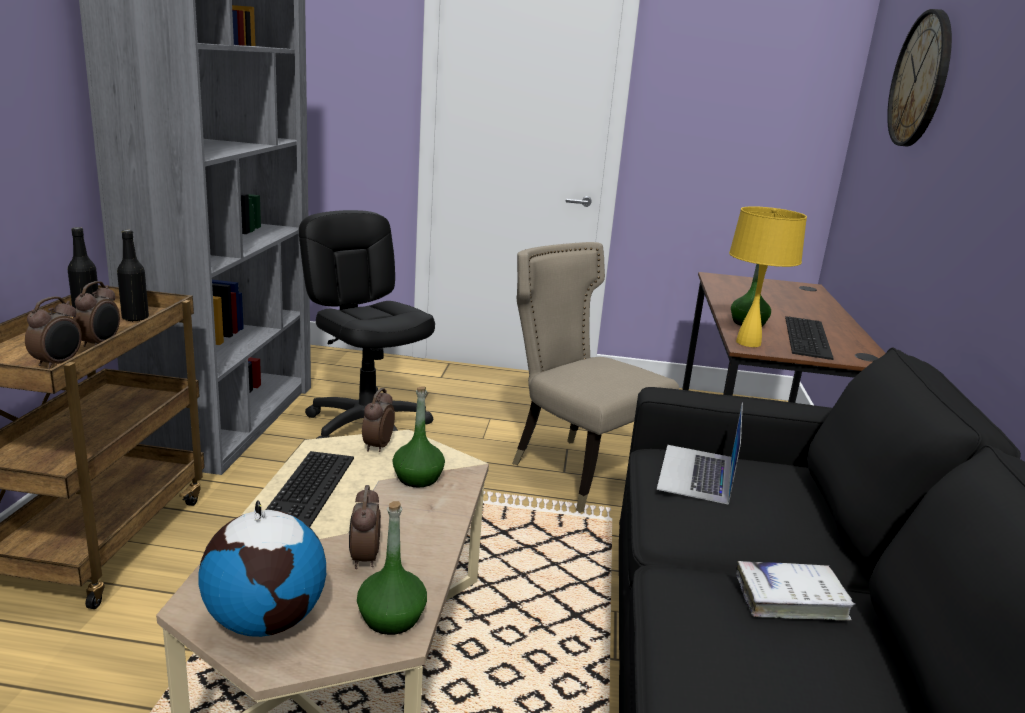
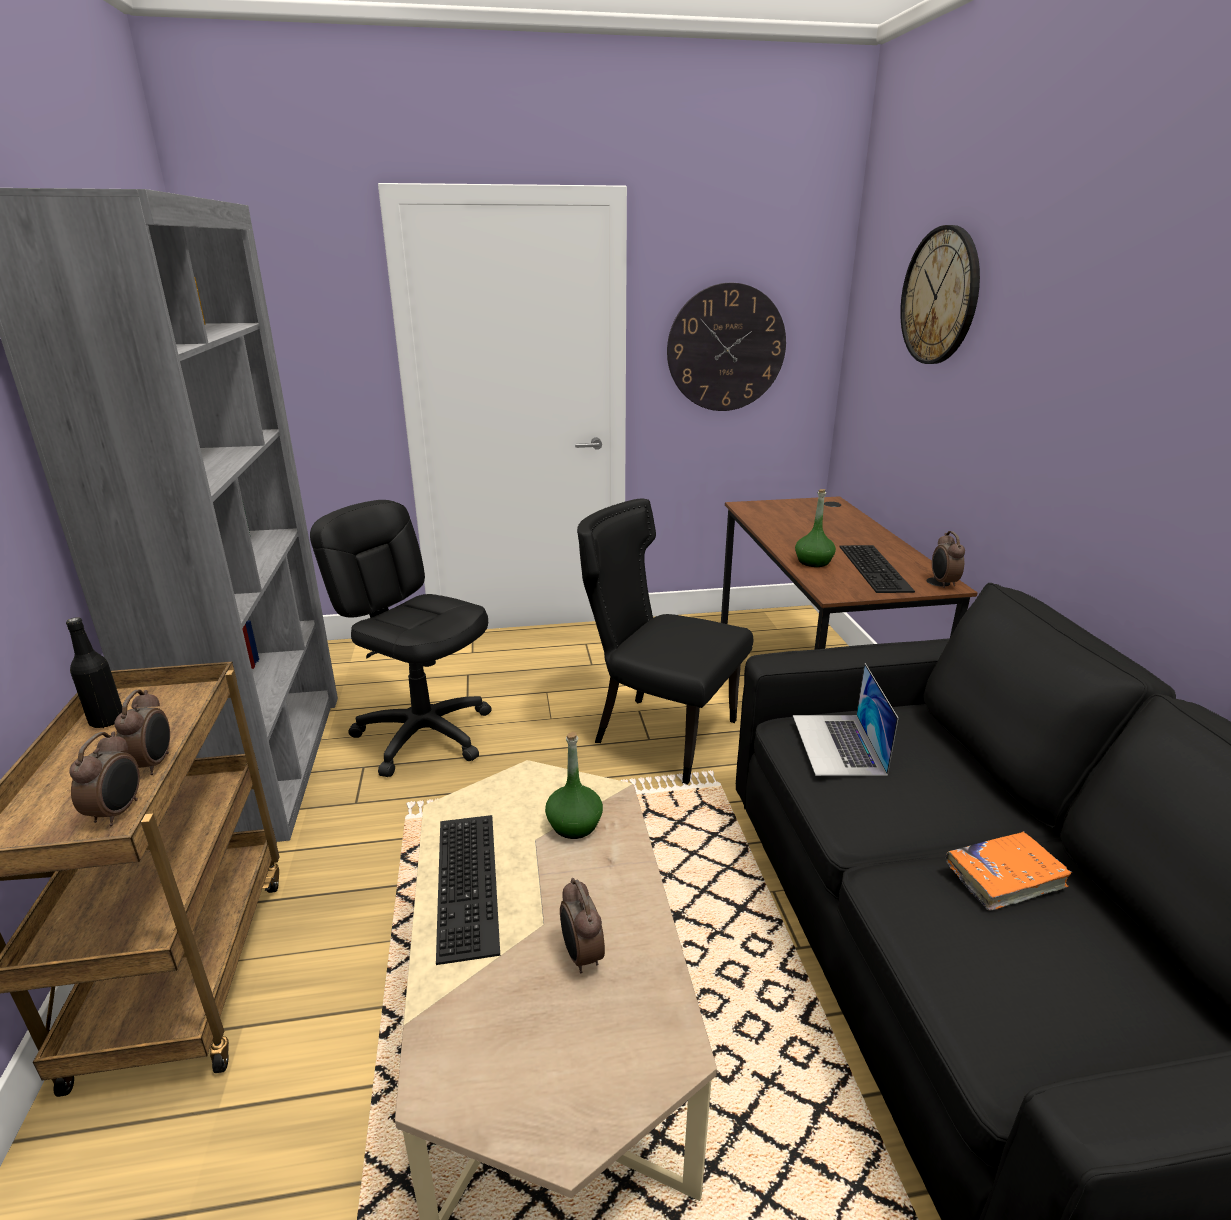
camera: 15 degrees left, 5 degrees up
(135, 318) = (171, 708): black bottle -> none
(266, 620) = (526, 1081): globe -> none
(377, 446) = (508, 793): alarm clock -> alarm clock (942, 583)
(391, 618) = (655, 1029): green bottle -> none
(576, 470) = (659, 733): beige chair -> black chair
(724, 126) = (726, 348): none -> wall clock
(749, 343) = (831, 588): yellow table lamp -> none
(790, 599) = (1004, 877): white book -> orange book

